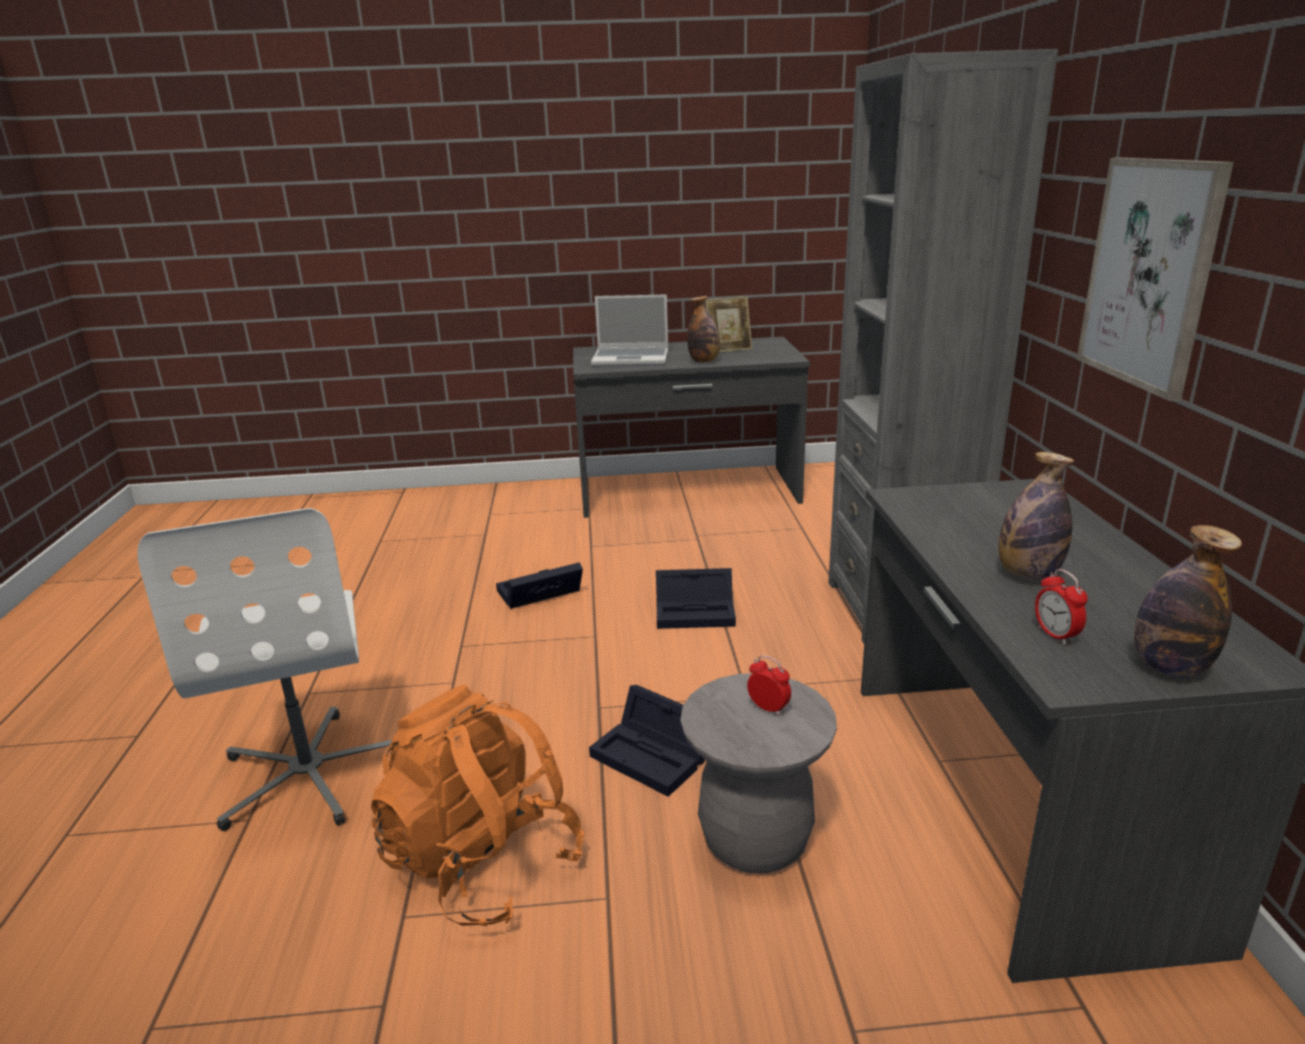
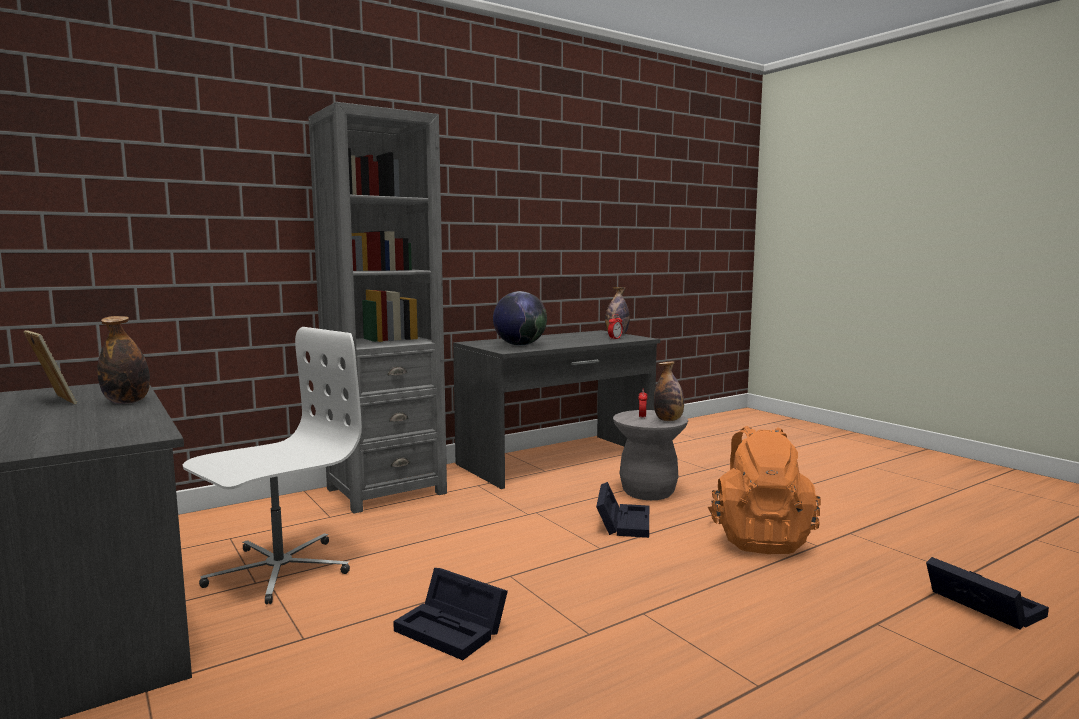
camera: 120 degrees left, 15 degrees down
(310, 772) = (812, 623): white office chair -> white office chair (278, 570)
(632, 359) = (86, 427): laptop -> none
(697, 611) = (435, 547): black storage box -> black storage box (980, 605)
(972, 516) = (520, 345): none -> globe
(1028, 574) = (571, 341): bottle -> bottle (668, 420)
(1150, 274) = (489, 231): picture -> none

